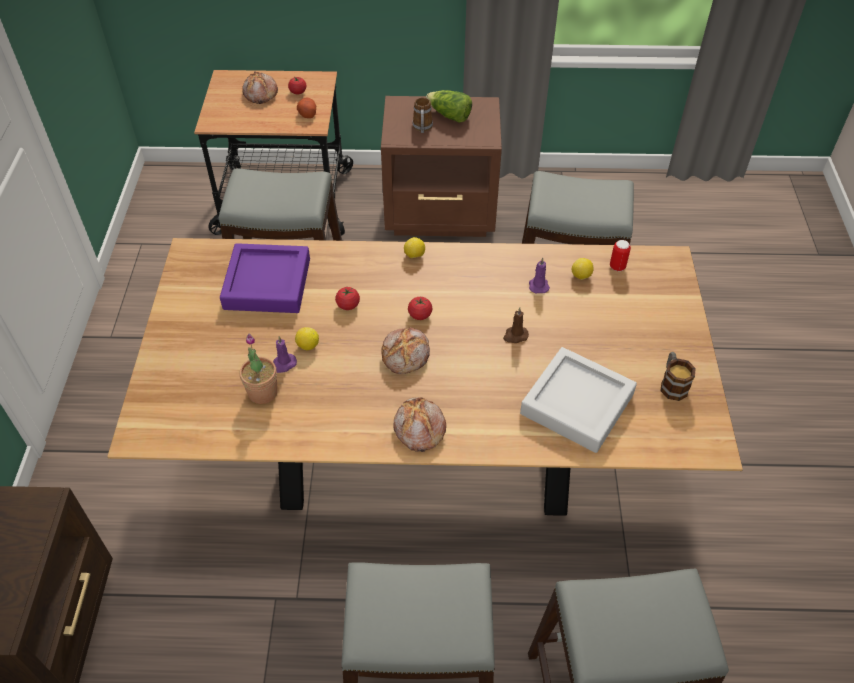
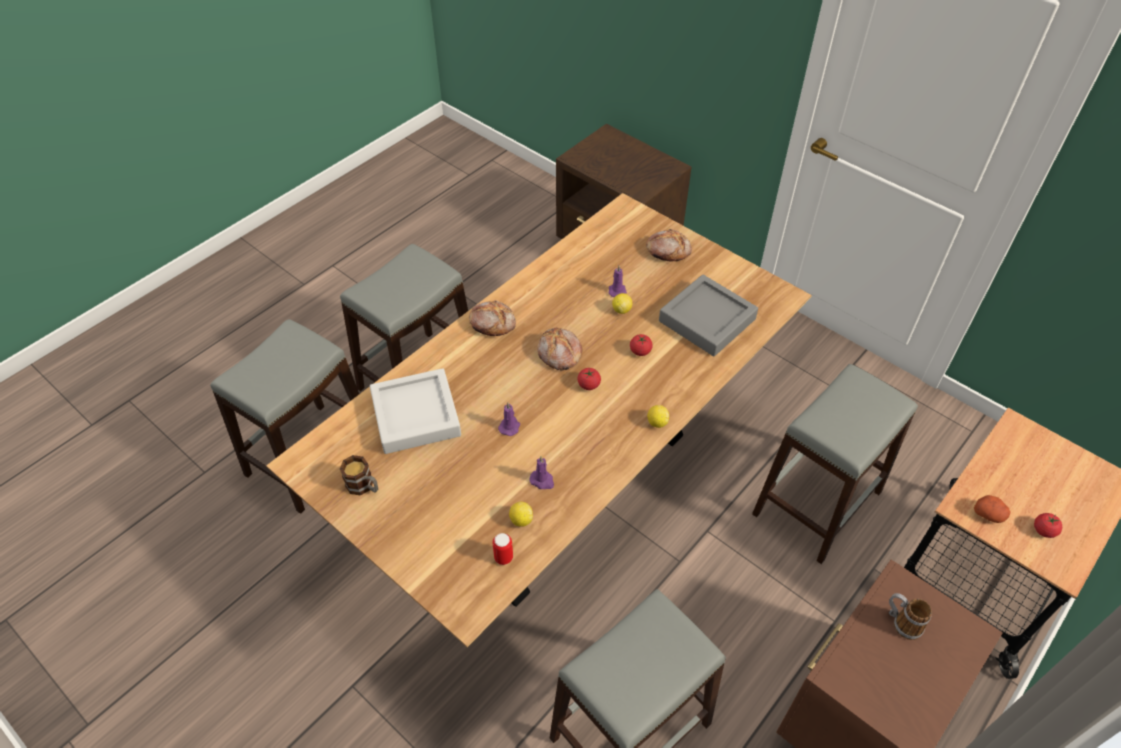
camera: 130 degrees right, 0 degrees up
(260, 94) = (1058, 494): bread -> bread (668, 250)
(263, 392) = (602, 270): potted plant -> none
(267, 284) = (707, 320): purple tray -> grey tray
(449, 116) = (912, 671): lettuce -> none
(515, 336) = (510, 426): brown candle -> purple candle

